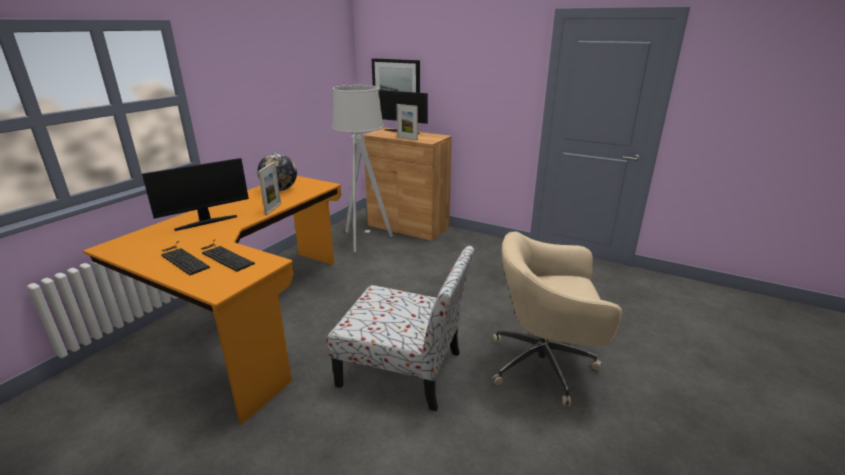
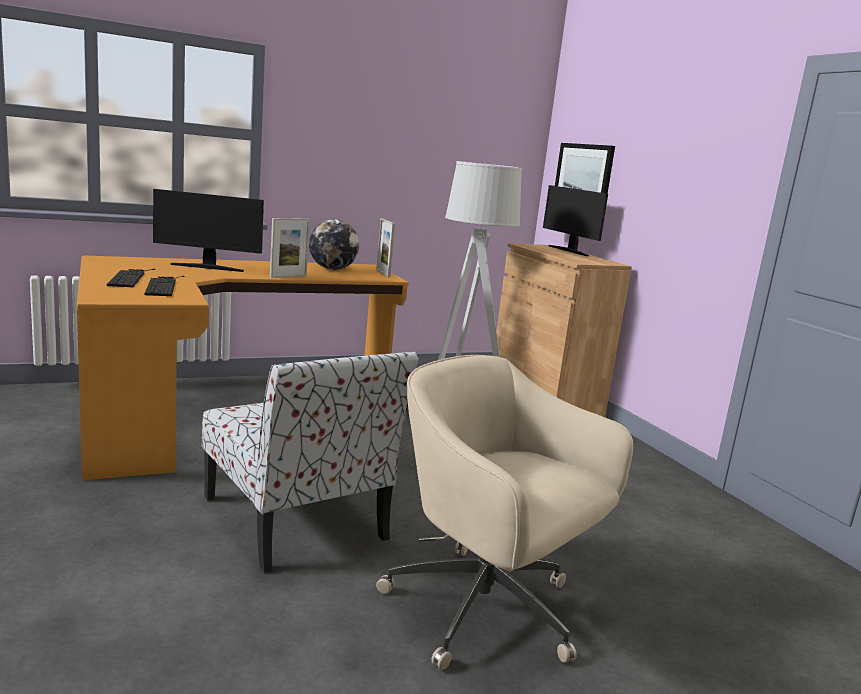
camera: 35 degrees right, 10 degrees down
(407, 138) = (555, 255): picture frame -> picture frame (383, 273)

